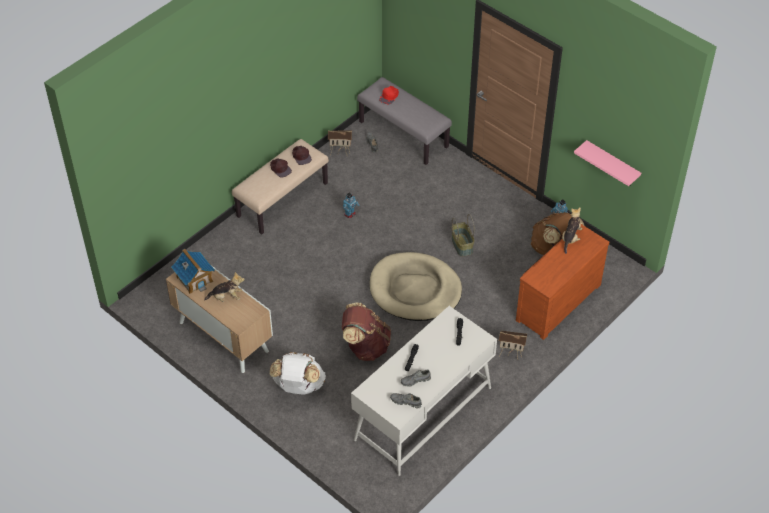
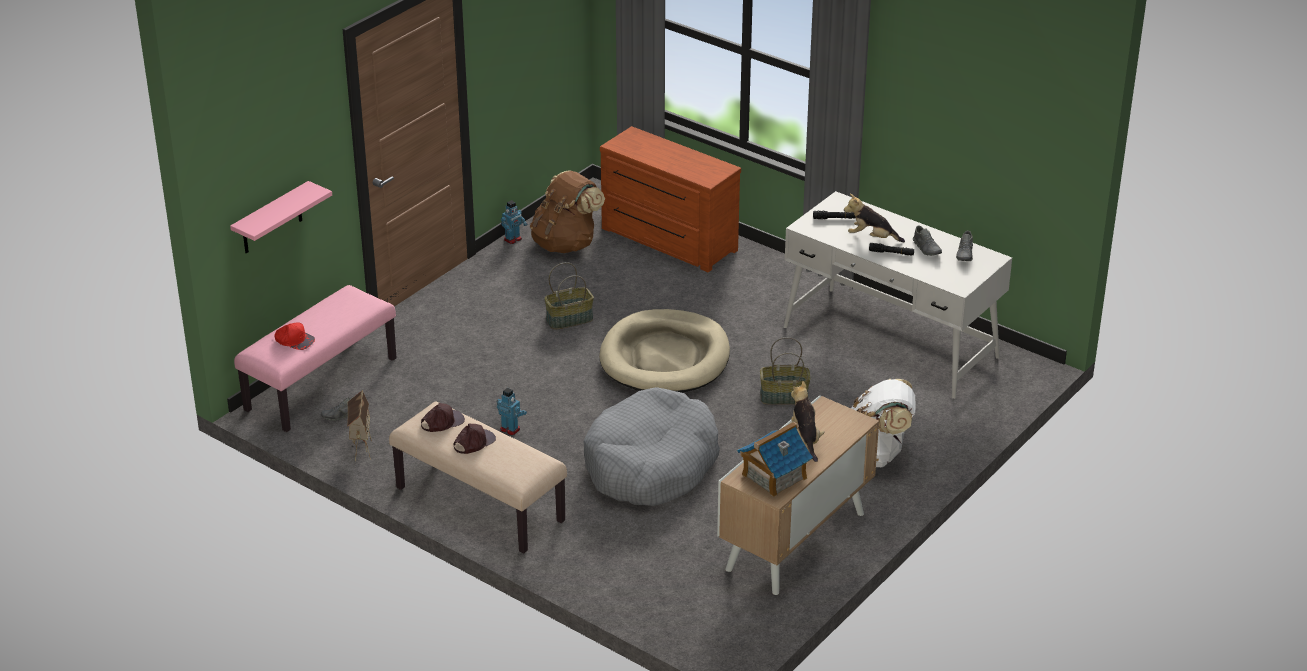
camera: 95 degrees left, 15 degrees down
(306, 275) = (651, 465): none -> grey dog bed
(365, 346) = (783, 397): brown backpack -> basket
(404, 134) = (321, 384): grey bench -> pink bench
(511, 353) = (767, 275): toy house -> none
(570, 238) = (630, 152): plush toy -> plush toy (871, 237)
(612, 164) = (540, 72): pink shelf -> pink shelf (271, 219)

